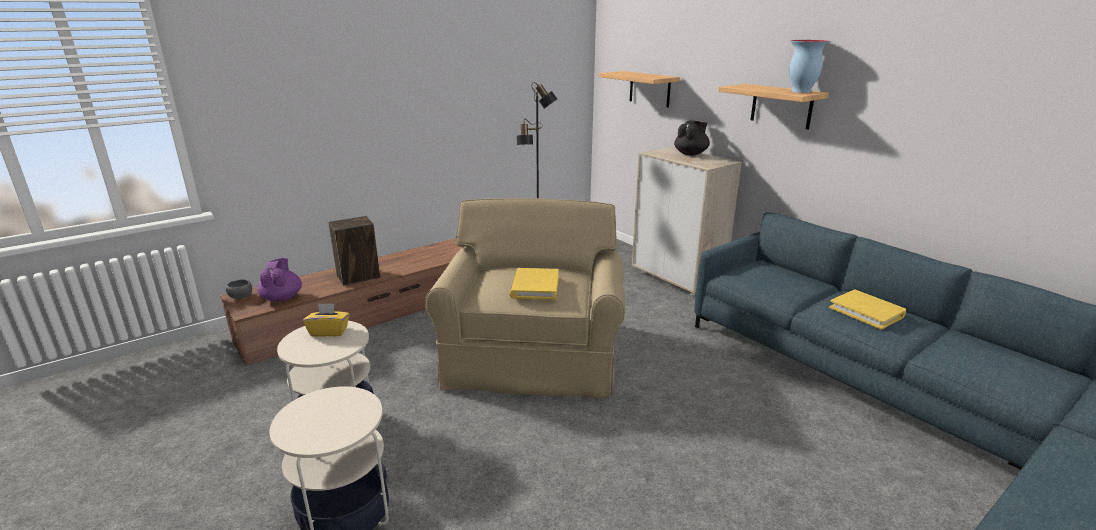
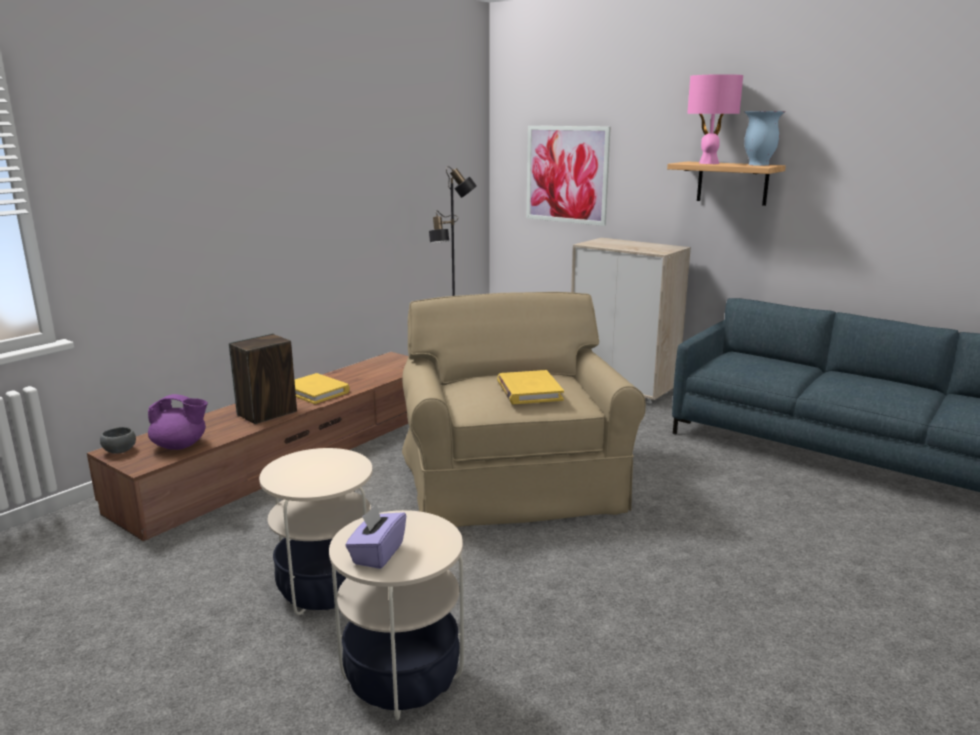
camera: 15 degrees left, 5 degrees down
(282, 298) = (180, 446): purple teapot -> purple teapot turned 120 degrees clockwise
(305, 425) = (377, 554): none -> purple tissue box
(329, 331) = (315, 461): yellow tissue box -> none
(649, 89) = (567, 174): shelf -> picture
(691, 154) = (631, 243): black teapot -> none
(757, 87) = (708, 163): none -> pink table lamp
(866, 312) = (868, 385): yellow book -> yellow book (316, 391)

